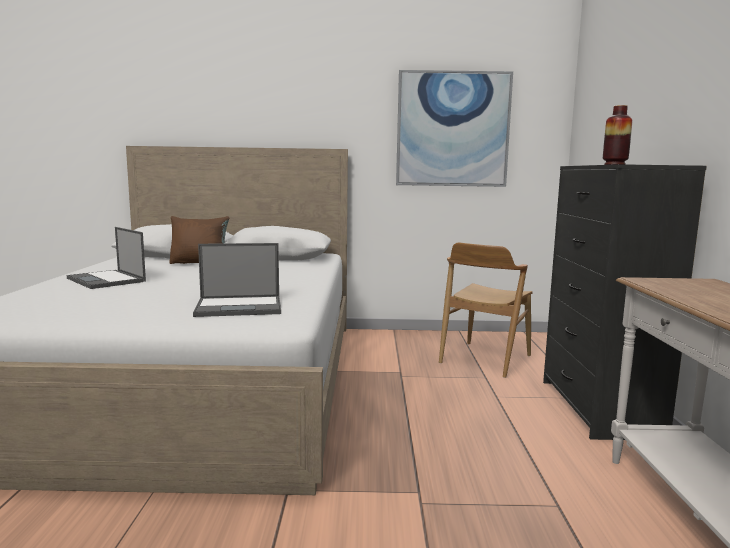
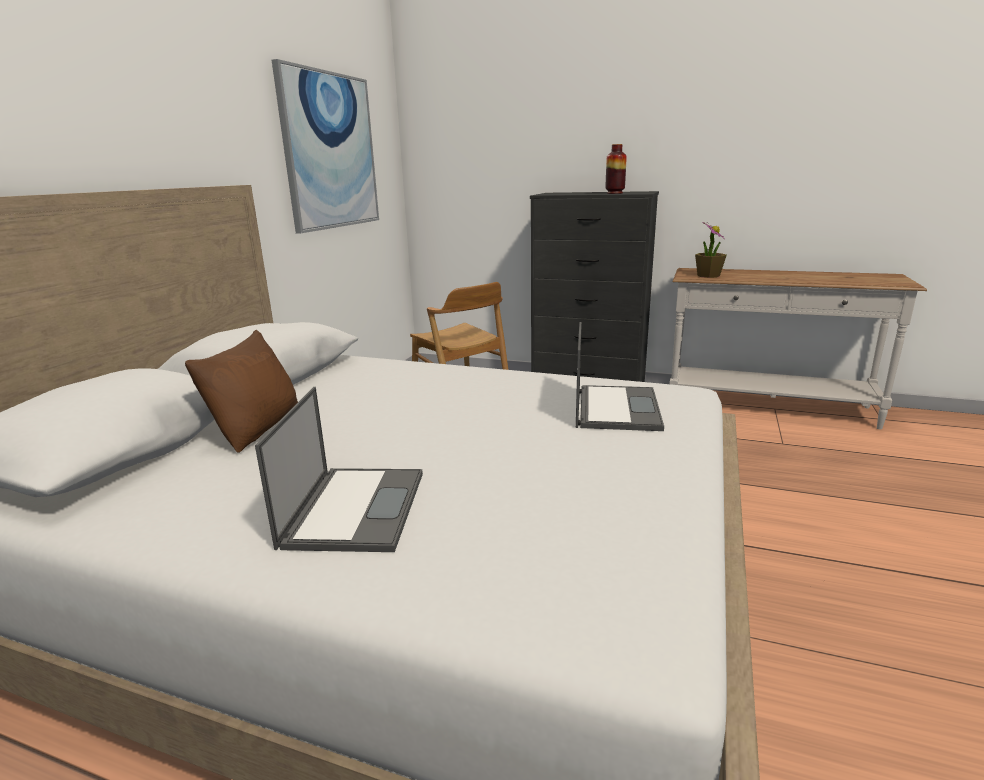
camera: 70 degrees left, 10 degrees up
(107, 280) = (355, 507): laptop -> laptop turned 60 degrees counterclockwise
(671, 286) = (708, 275): none -> potted plant

